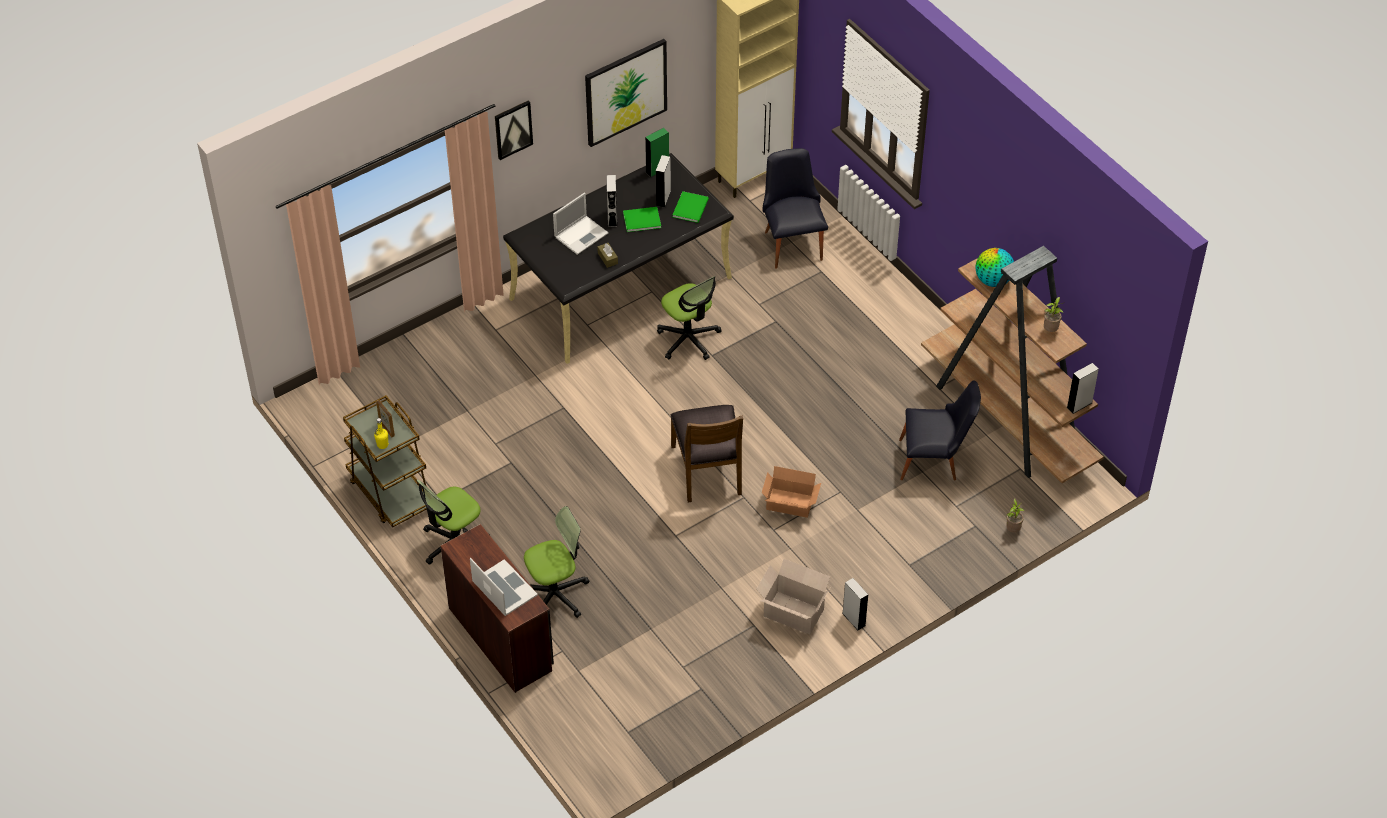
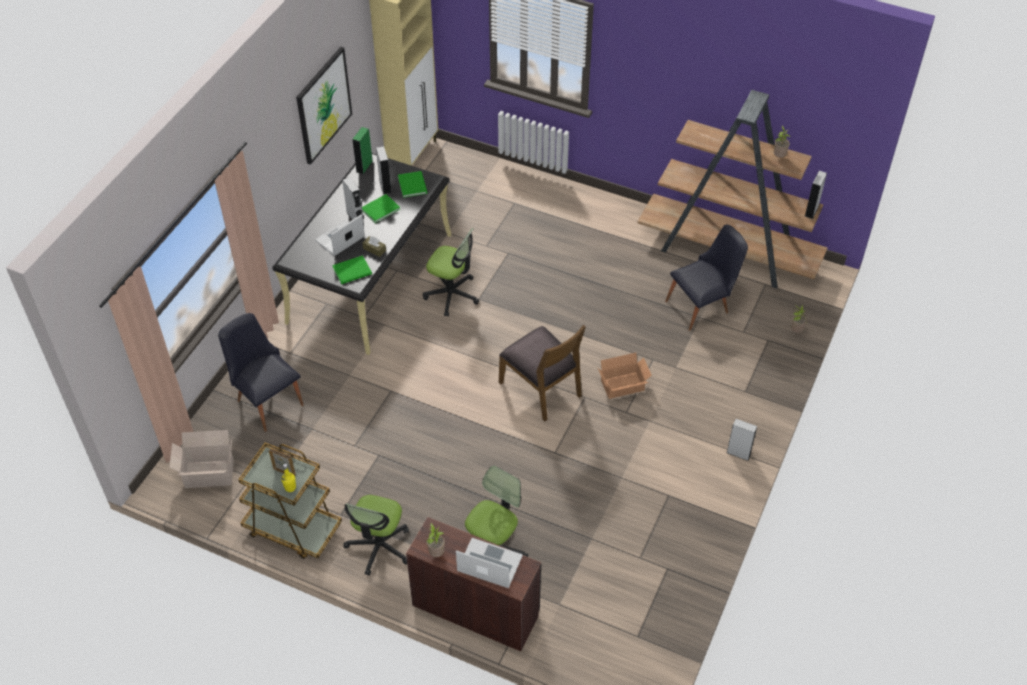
camera: 30 degrees left, 0 degrees up
(466, 558) = (436, 553): none -> potted plant
(513, 129) = (256, 165): picture -> none
(573, 271) = (353, 271): none -> green book
(582, 234) = (339, 239): laptop -> laptop turned 150 degrees counterclockwise
(792, 241) = (476, 190): black chair -> black chair (266, 399)
(792, 612) = (689, 470): cardboard box -> cardboard box (208, 473)
(993, 280) = (708, 138): globe -> none

